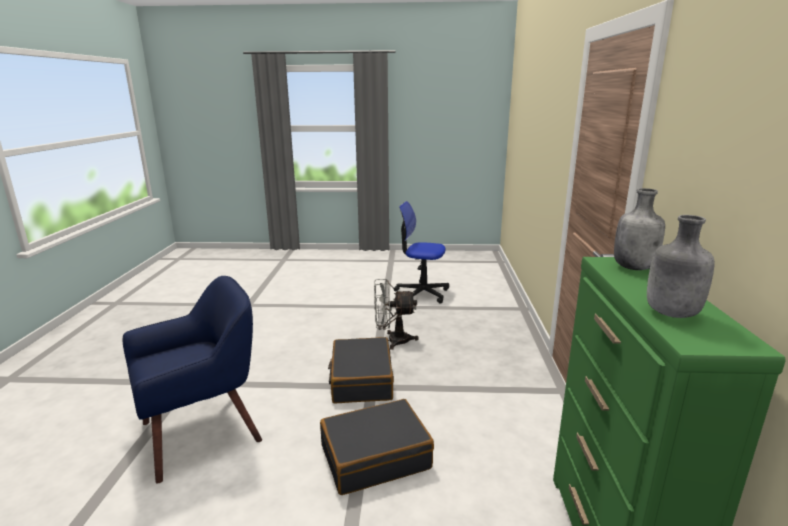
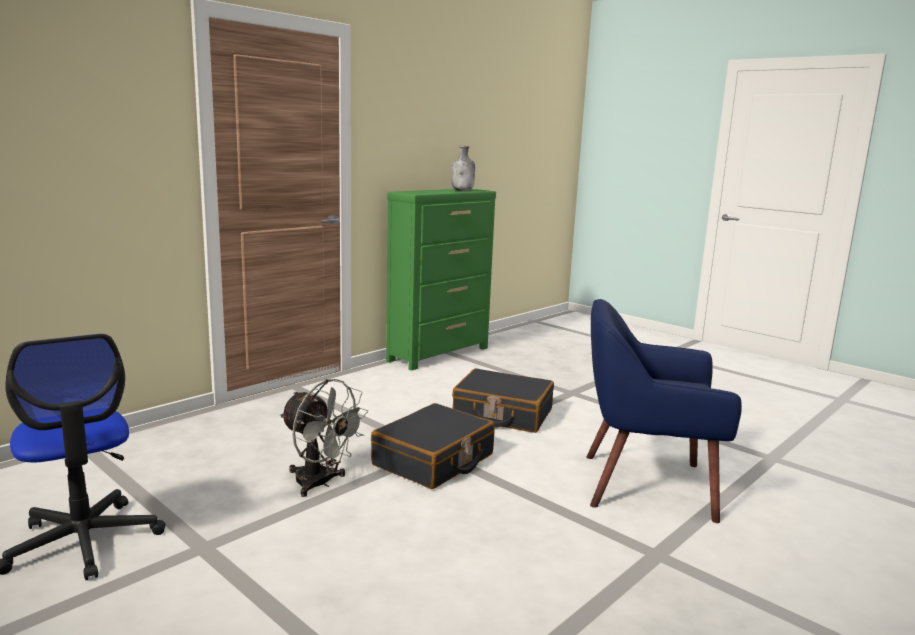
camera: 140 degrees left, 5 degrees down
(634, 267) = (414, 192): grey bottle -> none

